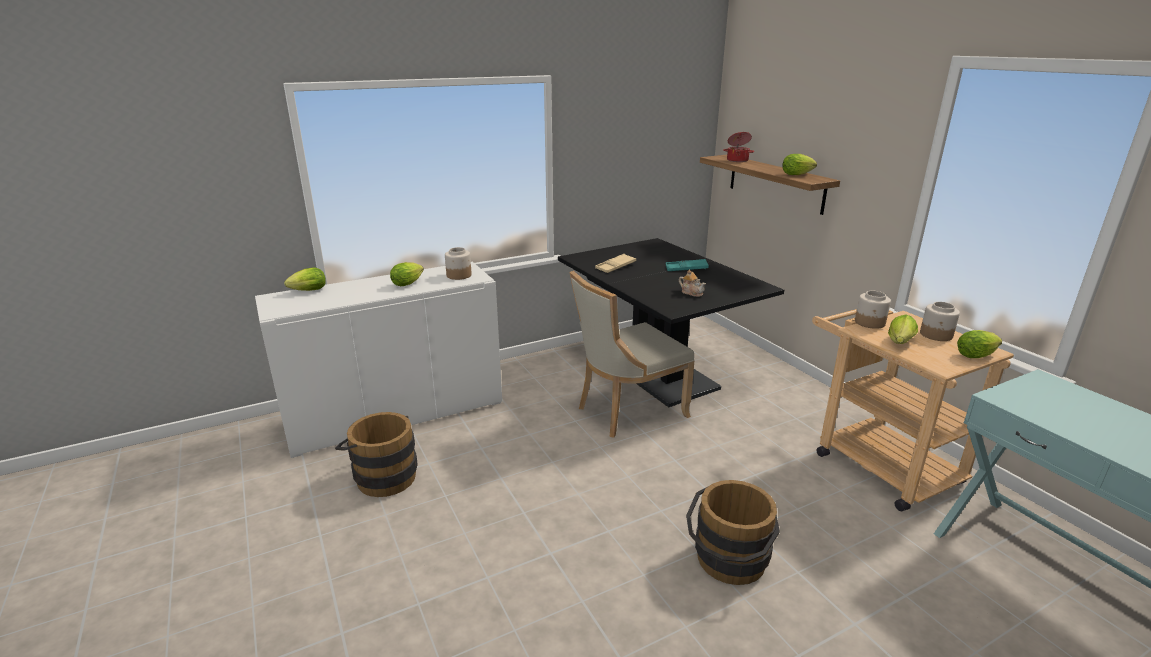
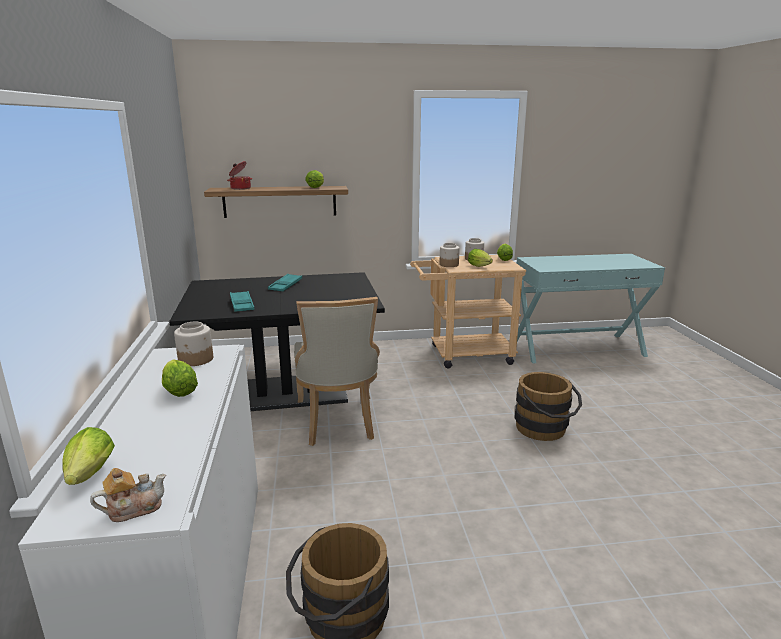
camera: 70 degrees left, 5 degrees down
(615, 266) = (242, 304): beige tray -> turquoise tray
(691, 292) = (339, 293): teapot -> teapot (133, 509)

